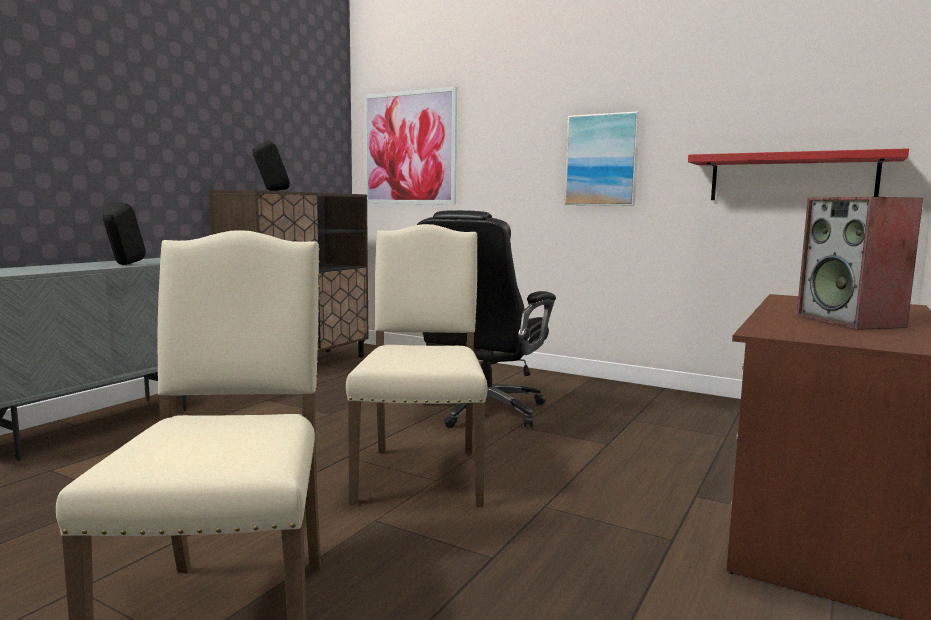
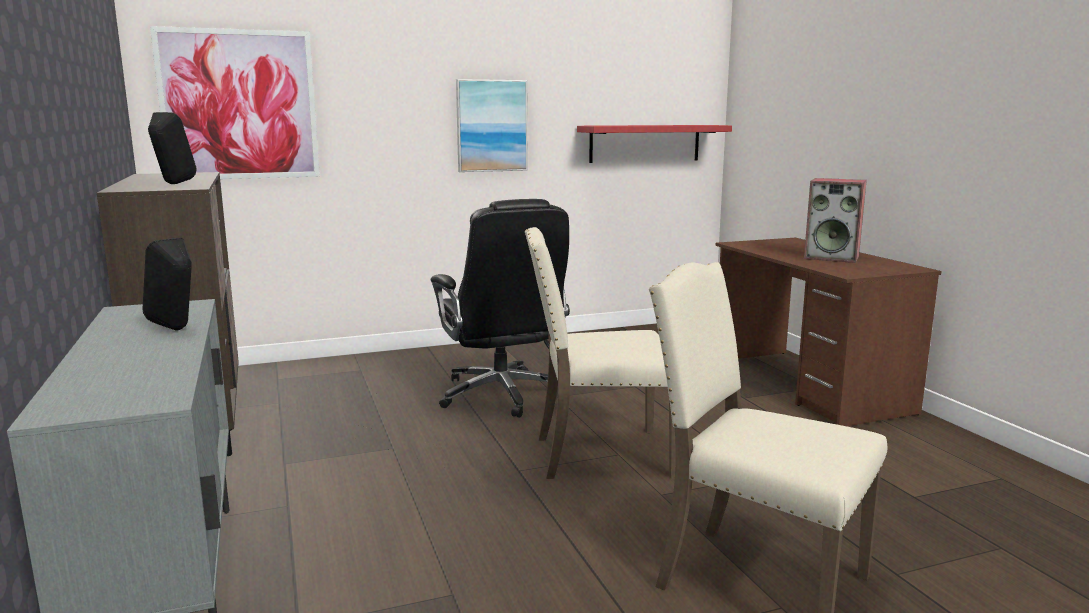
camera: 50 degrees left, 5 degrees up
(421, 474) = (599, 455): beige chair -> beige chair turned 45 degrees counterclockwise

